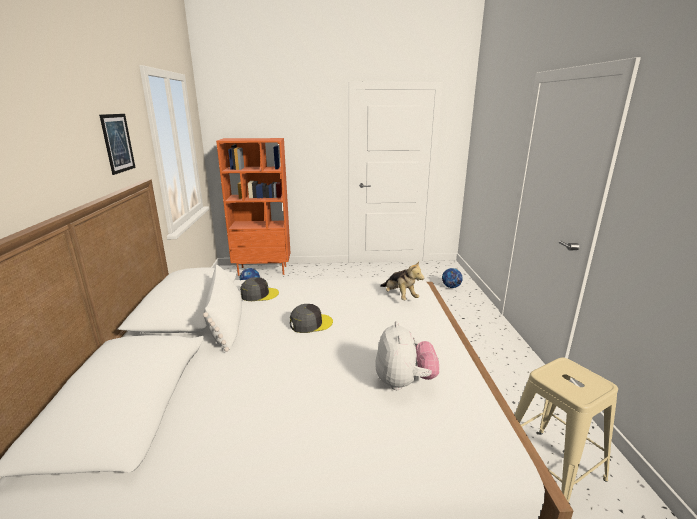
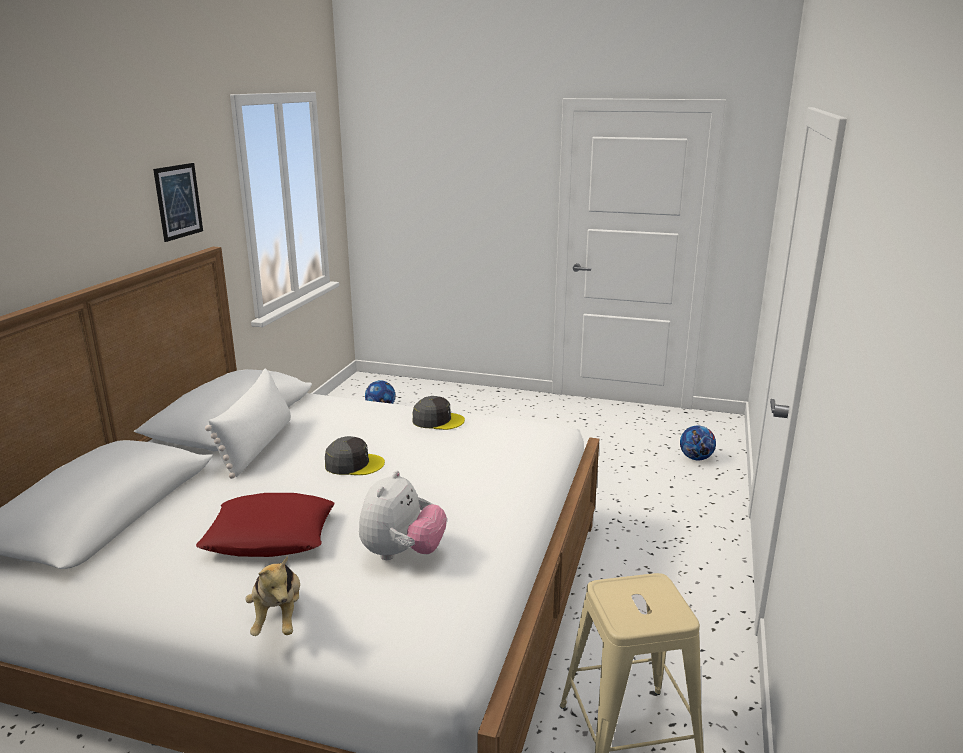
camera: 20 degrees right, 0 degrees up
(259, 294) = (322, 417): grey cap -> grey cap (437, 420)
(263, 270) = (413, 387): orange bookcase -> none
(295, 391) = (269, 535): none -> red pillow
(399, 296) = (506, 450): plush toy -> plush toy (278, 618)

